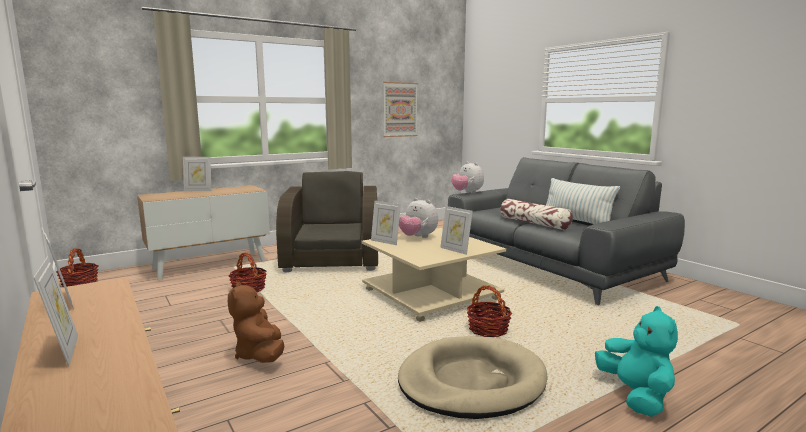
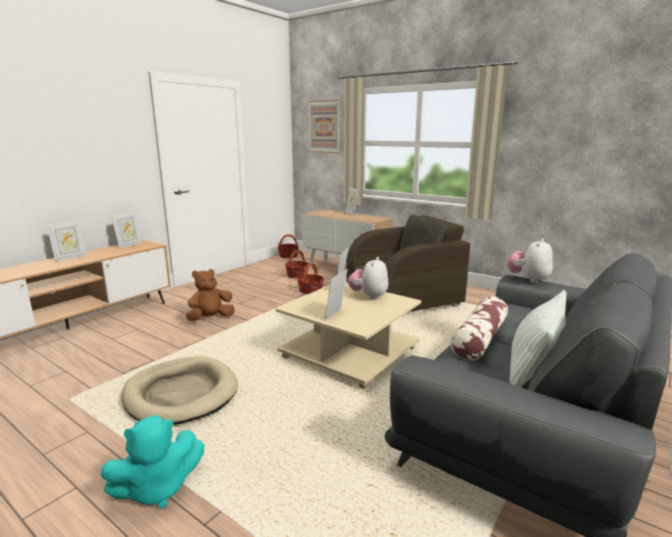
camera: 70 degrees right, 5 degrees up
(400, 109) = (582, 158): picture -> picture (324, 126)
(488, 329) = (282, 391): basket -> basket (297, 275)

